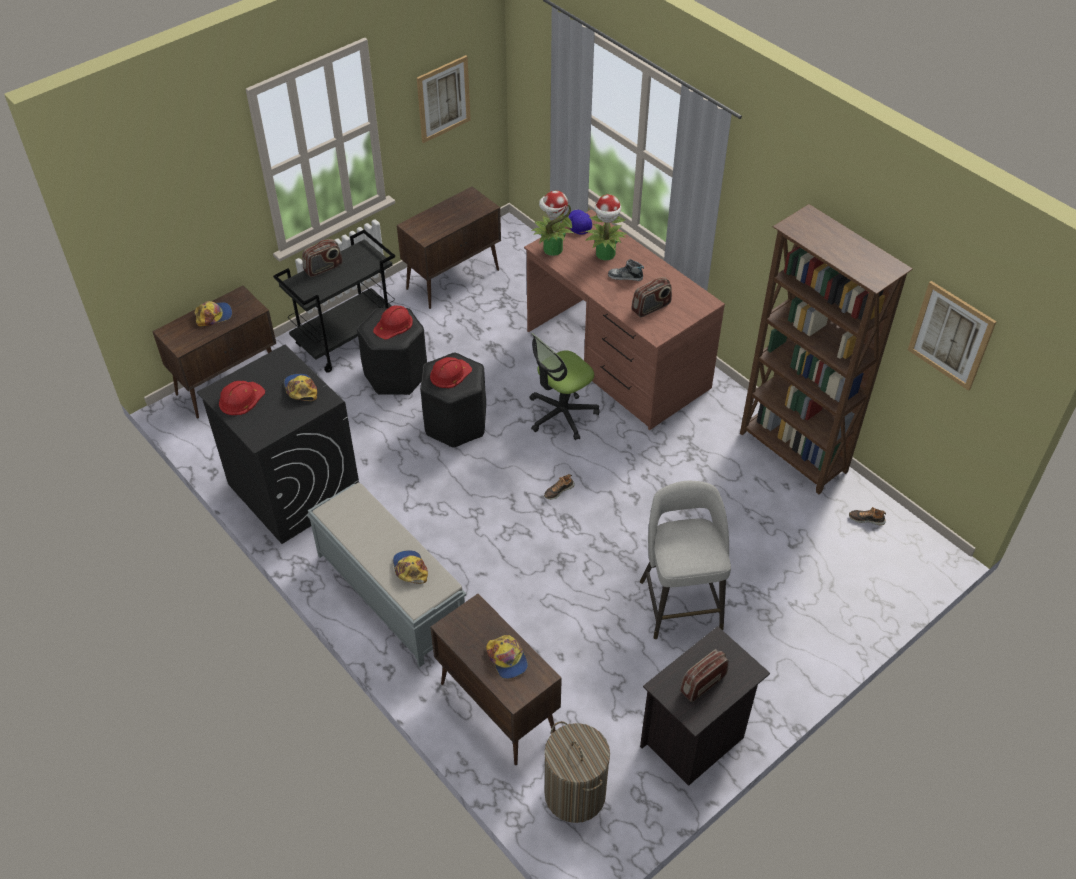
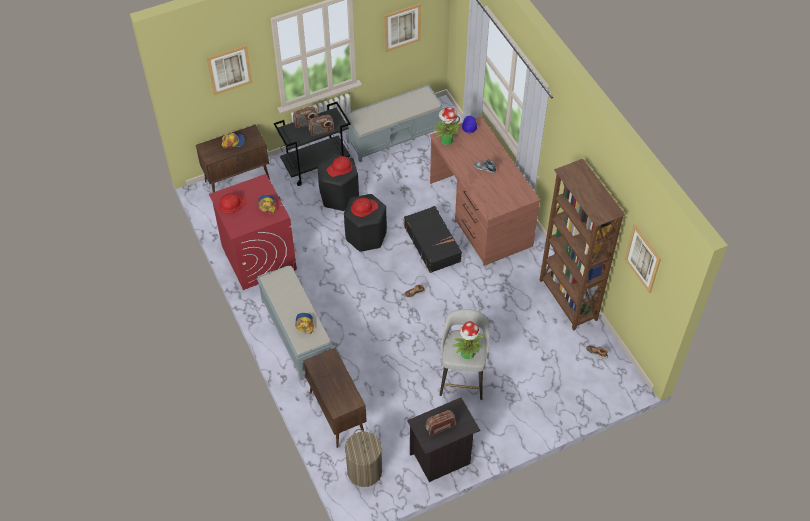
camera: 15 degrees right, 5 degrees up
(191, 188) = (229, 69): none -> picture
(293, 489) = (258, 257): black washing machine -> red washing machine
(453, 279) = (395, 136): brown cabinet -> grey bench
(507, 659) = (339, 388): cap -> none
(561, 414) = (432, 244): office chair -> black suitcase
(605, 254) = (478, 150): potted plant -> potted plant (468, 354)
(651, 307) = (493, 193): radio -> radio (321, 131)

